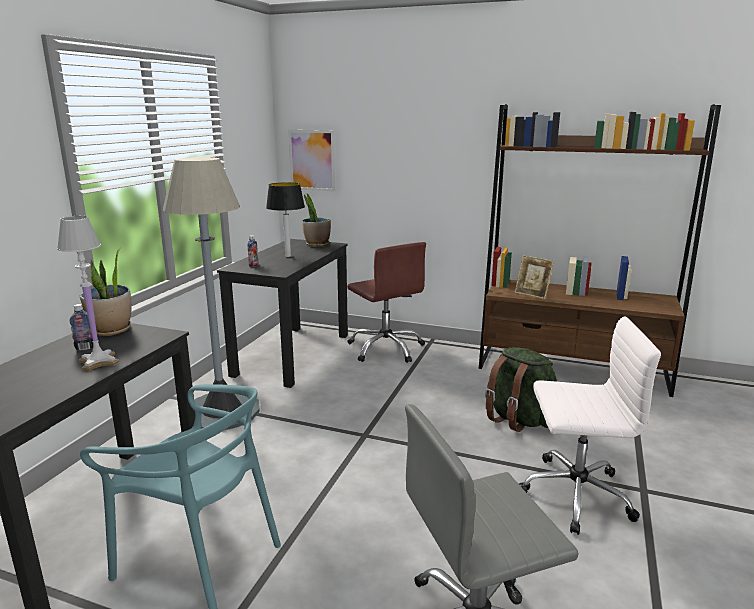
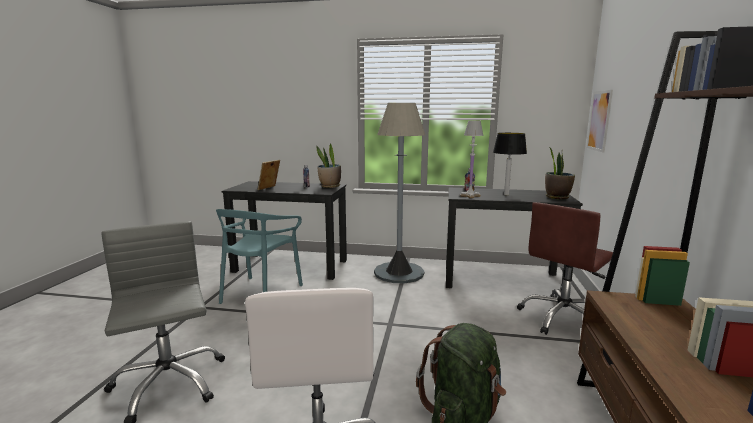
camera: 80 degrees right, 5 degrees down
(99, 362) = (289, 190): white table lamp -> white table lamp (469, 196)
(532, 294) = (637, 320): picture frame -> picture frame (269, 188)

